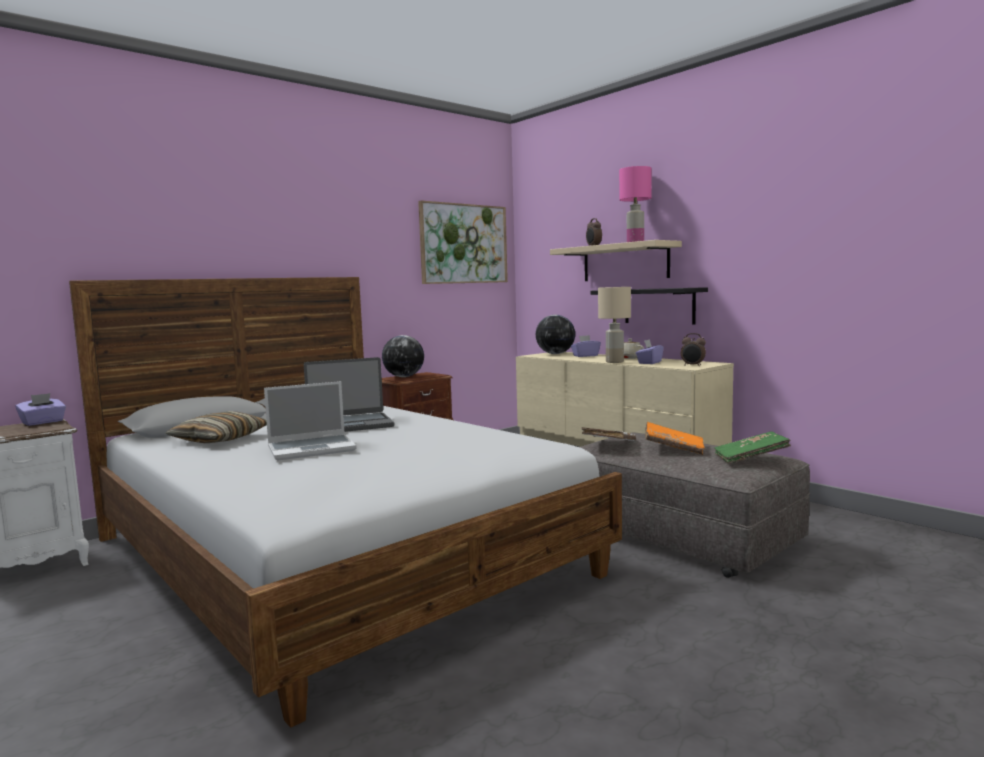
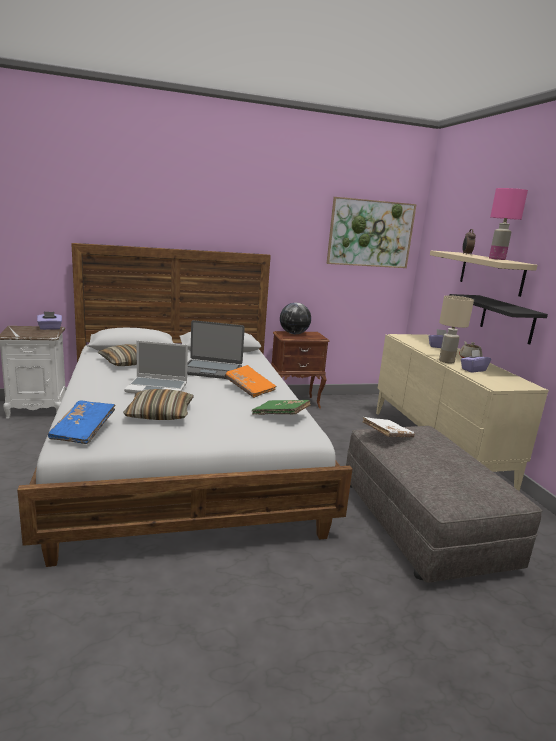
camera: 25 degrees right, 10 degrees up
(288, 501) = (83, 431): none -> blue book
(360, 467) = (160, 414): none -> pillow
(555, 354) = (420, 338): globe -> none
(673, 449) = (432, 456): orange book -> orange book (249, 388)
(693, 365) = (503, 384): alarm clock -> none
(750, 459) = (481, 489): green book -> green book (281, 416)

